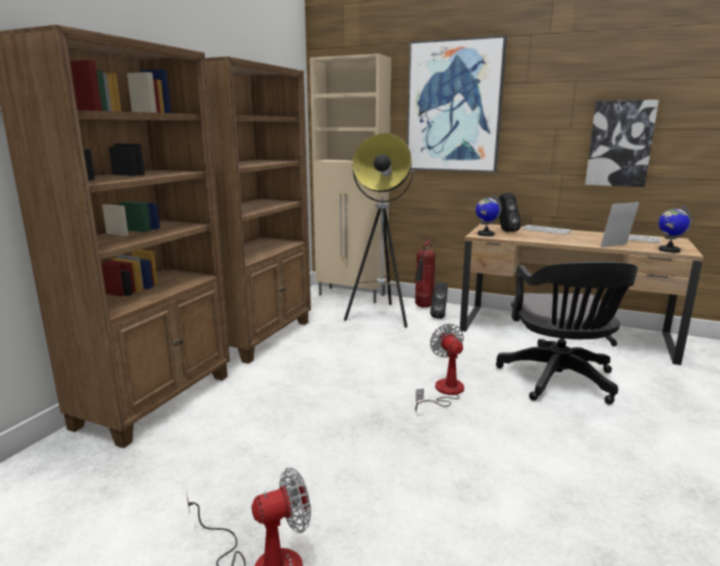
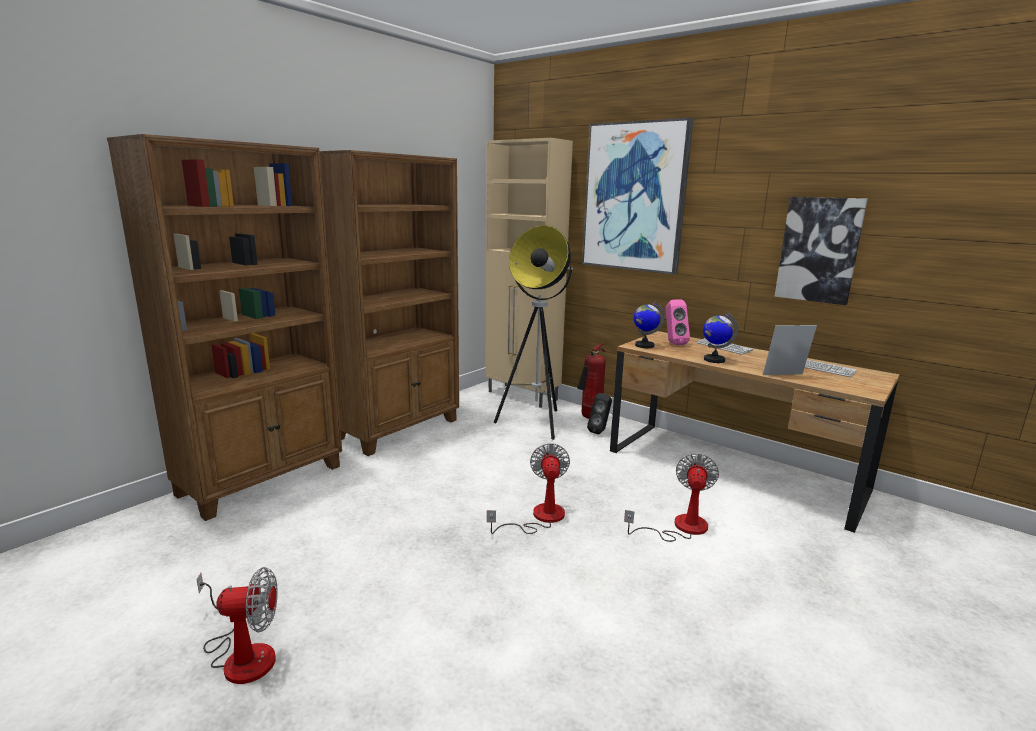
camera: 15 degrees right, 0 degrees up
(505, 231) = (673, 343): black speaker -> pink speaker
(559, 381) = (680, 527): black office chair -> fan
(668, 250) = (847, 388): globe -> globe (714, 360)

